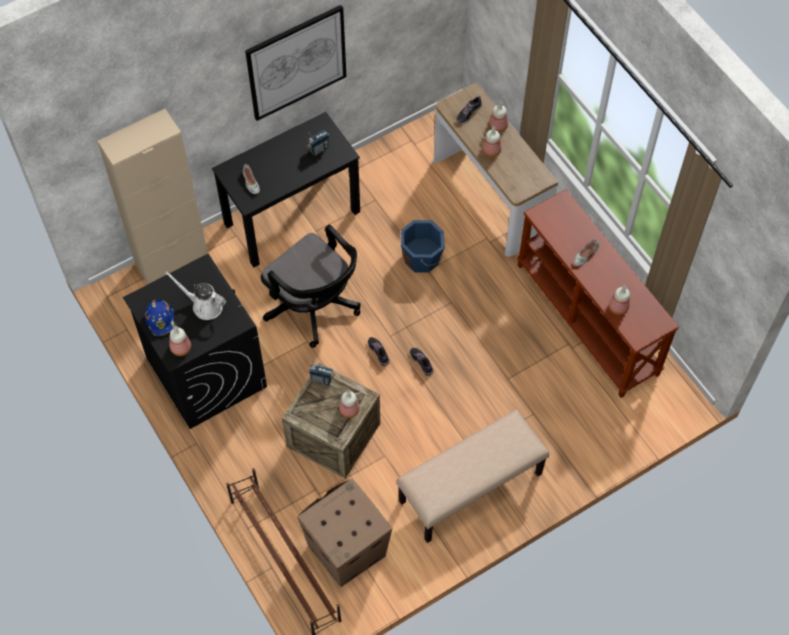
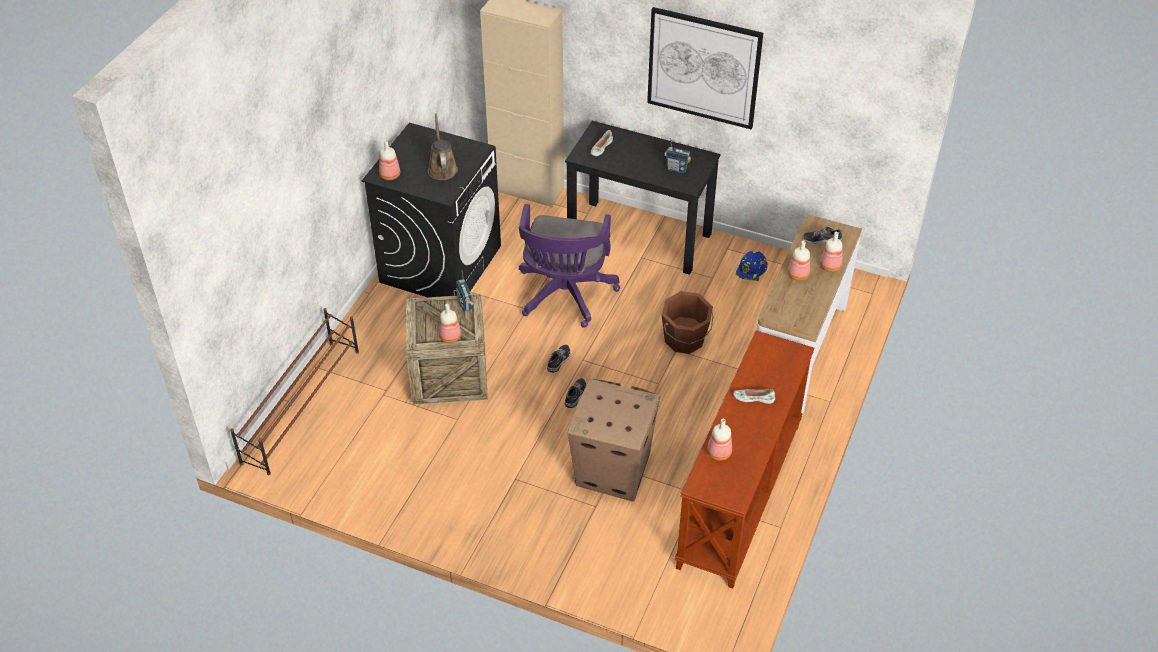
camera: 55 degrees right, 15 degrees down
(161, 320) = (407, 152): blue hard hat -> blue hard hat (751, 271)
(204, 305) = (442, 168): white watering can -> brown watering can
(315, 307) = (564, 296): black office chair -> purple office chair
(345, 551) = (340, 442): cardboard box -> cardboard box (611, 470)
(422, 258) = (685, 339): blue bucket -> brown bucket
(470, 488) = (474, 499): beige bench -> none

